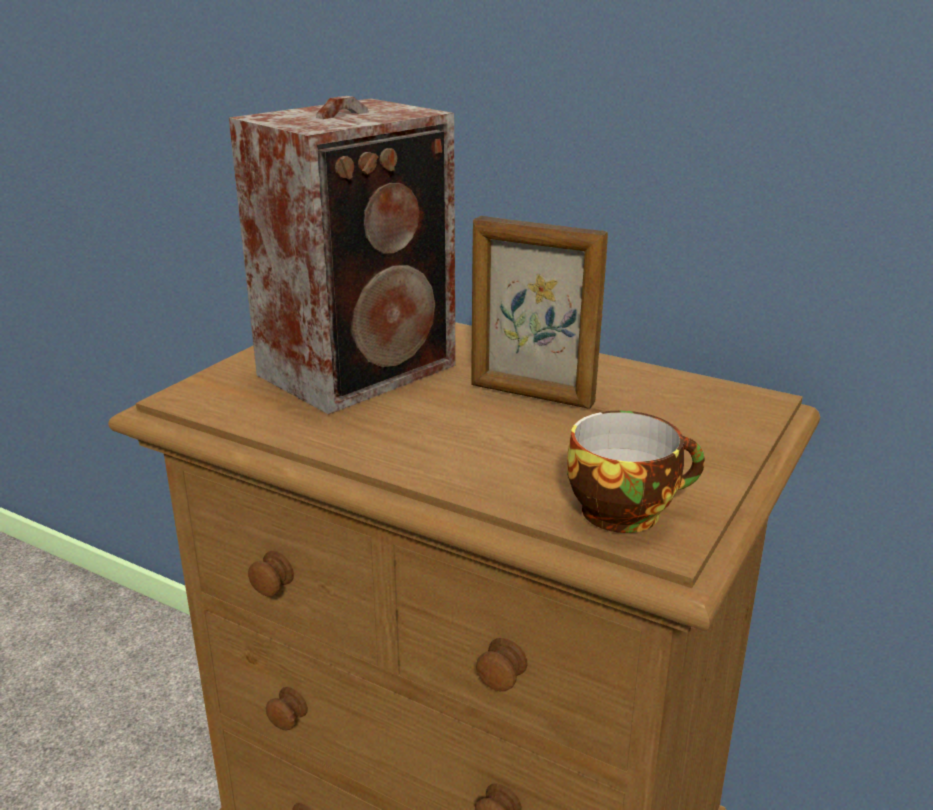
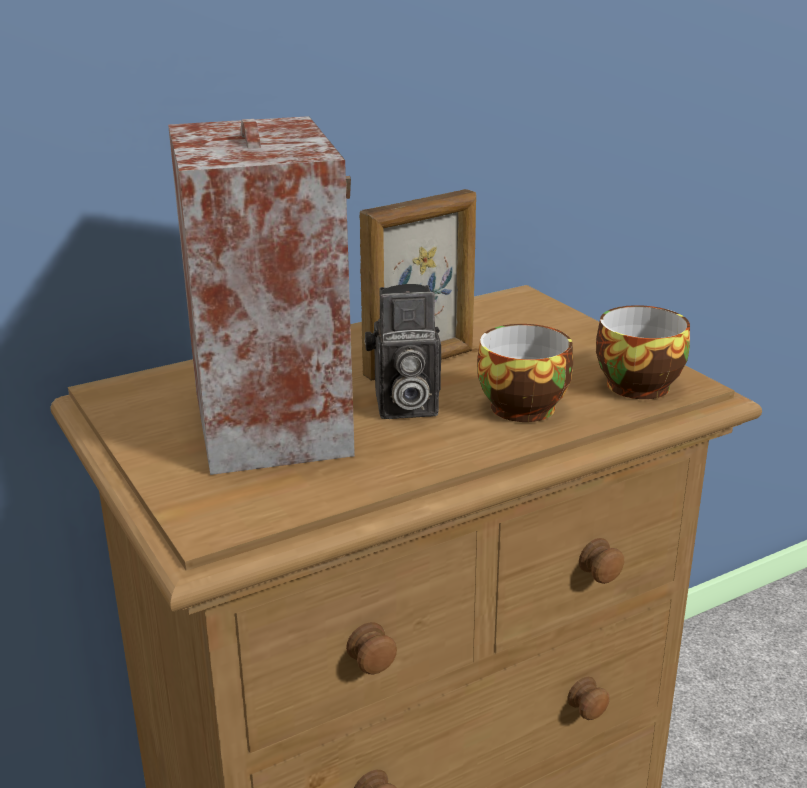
camera: 60 degrees left, 0 degrees up
(434, 410) = (403, 407): none -> camera
(500, 461) = (524, 405): none -> cup

